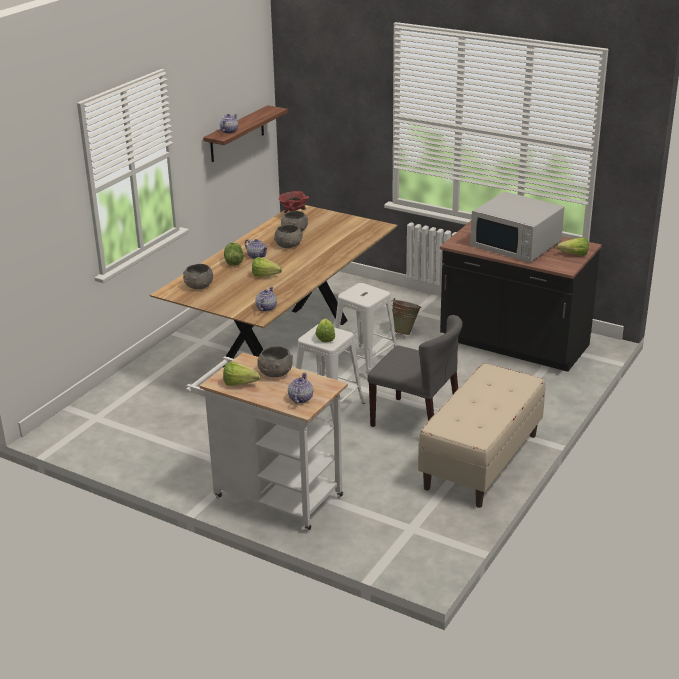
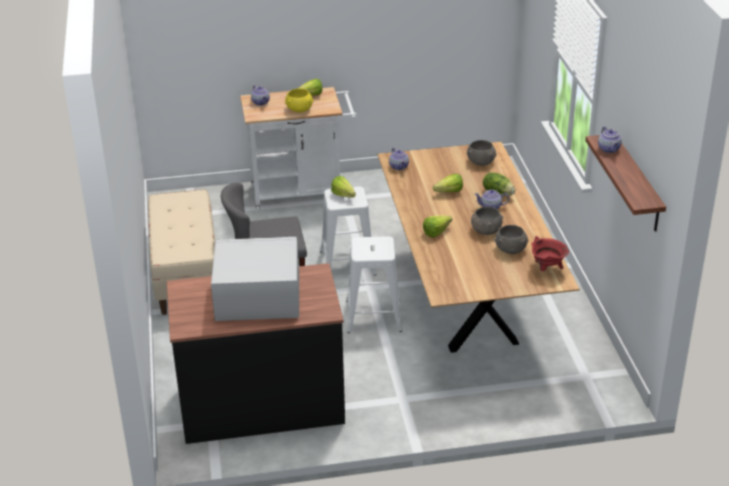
camera: 140 degrees right, 5 degrees up
(275, 373) = (299, 109): grey bowl -> yellow bowl
(404, 332) = (381, 366): green bucket -> none
(571, 254) = (189, 308): lettuce -> lettuce (439, 232)

